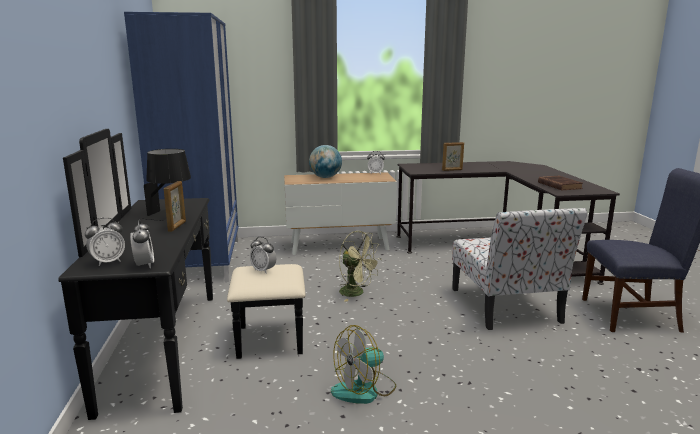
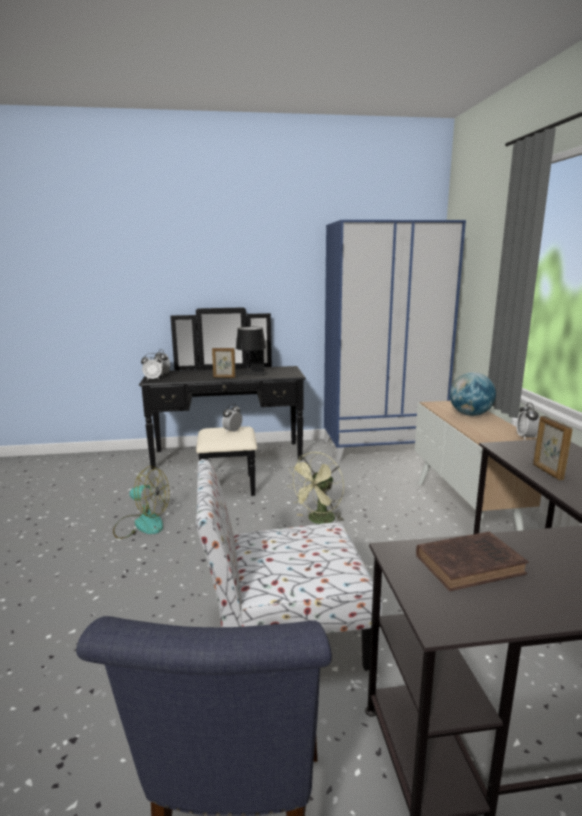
camera: 90 degrees right, 0 degrees up
(364, 389) = (141, 524): fan -> fan turned 135 degrees clockwise

